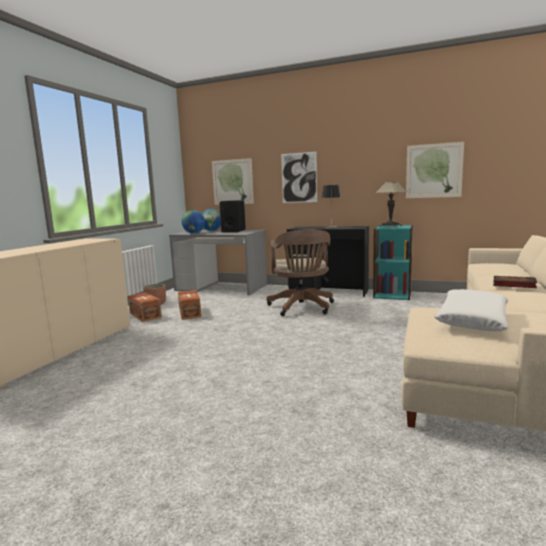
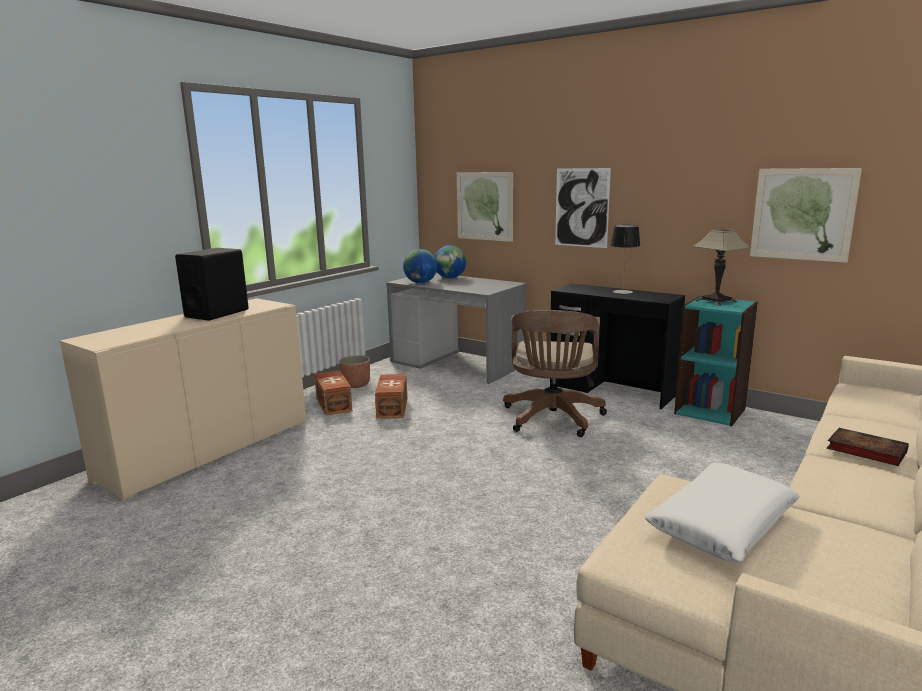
camera: 15 degrees right, 5 degrees up
(233, 231) = (479, 282): black speaker -> black speaker (217, 313)

